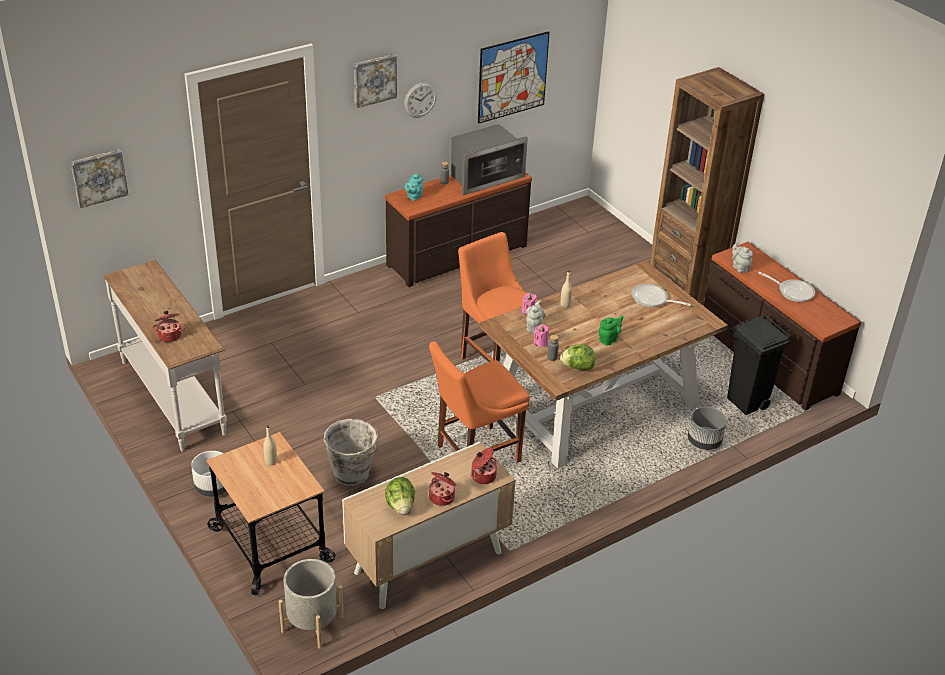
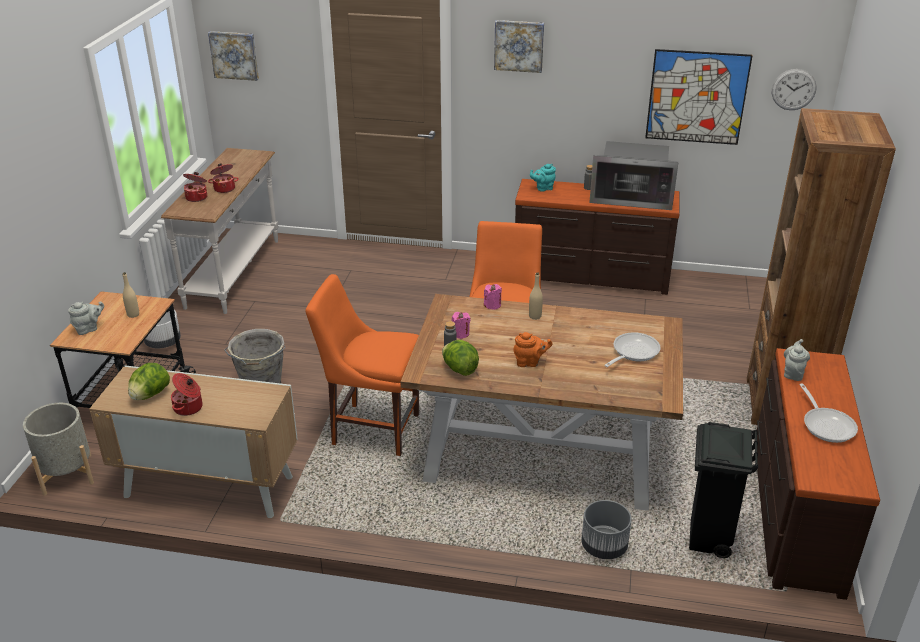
camera: 45 degrees right, 5 degrees down
(420, 100) = (573, 86): wall clock -> wall clock (793, 89)
(483, 476) = (246, 411): cooking pot -> cooking pot (224, 188)
(534, 327) = (476, 319): grey teapot -> grey teapot (89, 329)
(609, 339) = (530, 362): green teapot -> orange teapot
(652, 299) = (633, 352): frying pan -> frying pan turned 60 degrees clockwise

